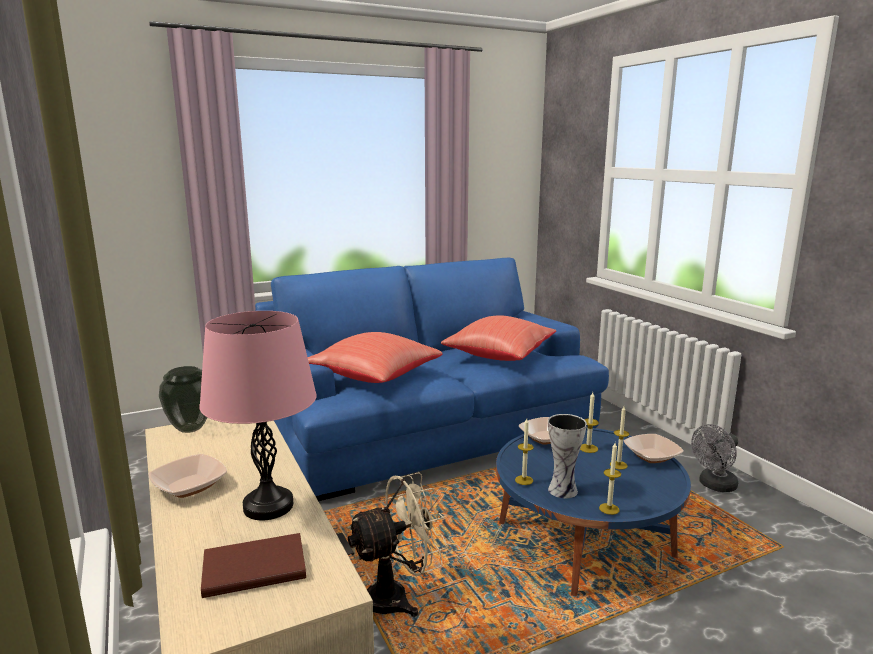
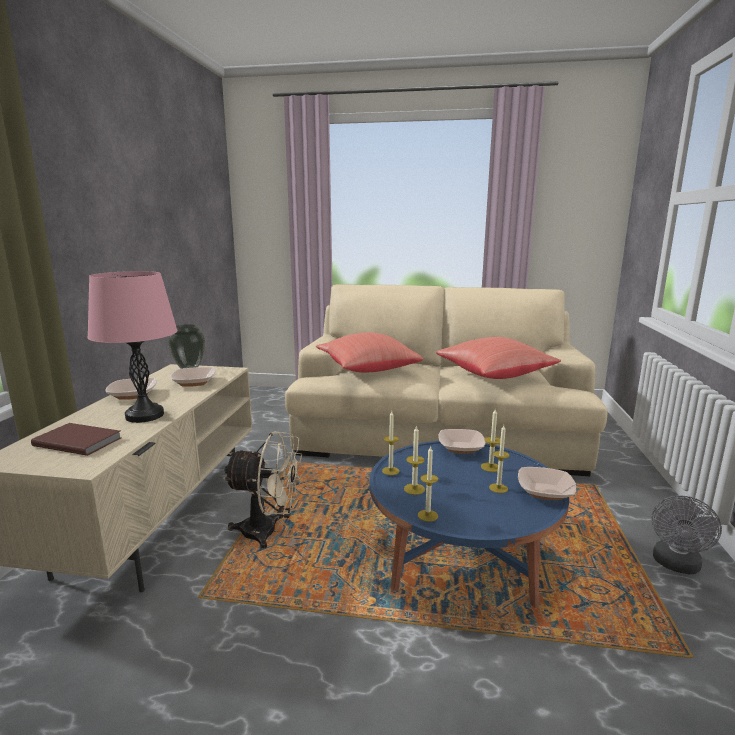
camera: 35 degrees right, 0 degrees up
(239, 445) = (194, 382): none -> bowl
(429, 427) = (437, 431): blue sofa -> beige sofa
(564, 490) = (414, 489): vase -> candle
(714, 486) = (676, 565): grey fan -> grey fan turned 60 degrees counterclockwise

